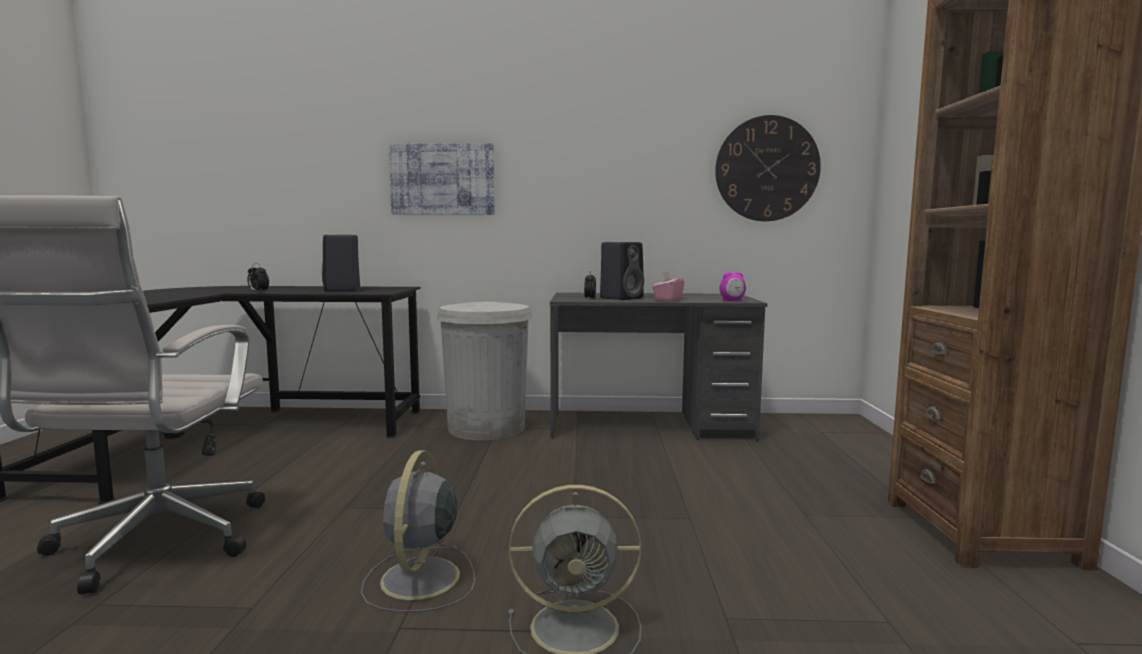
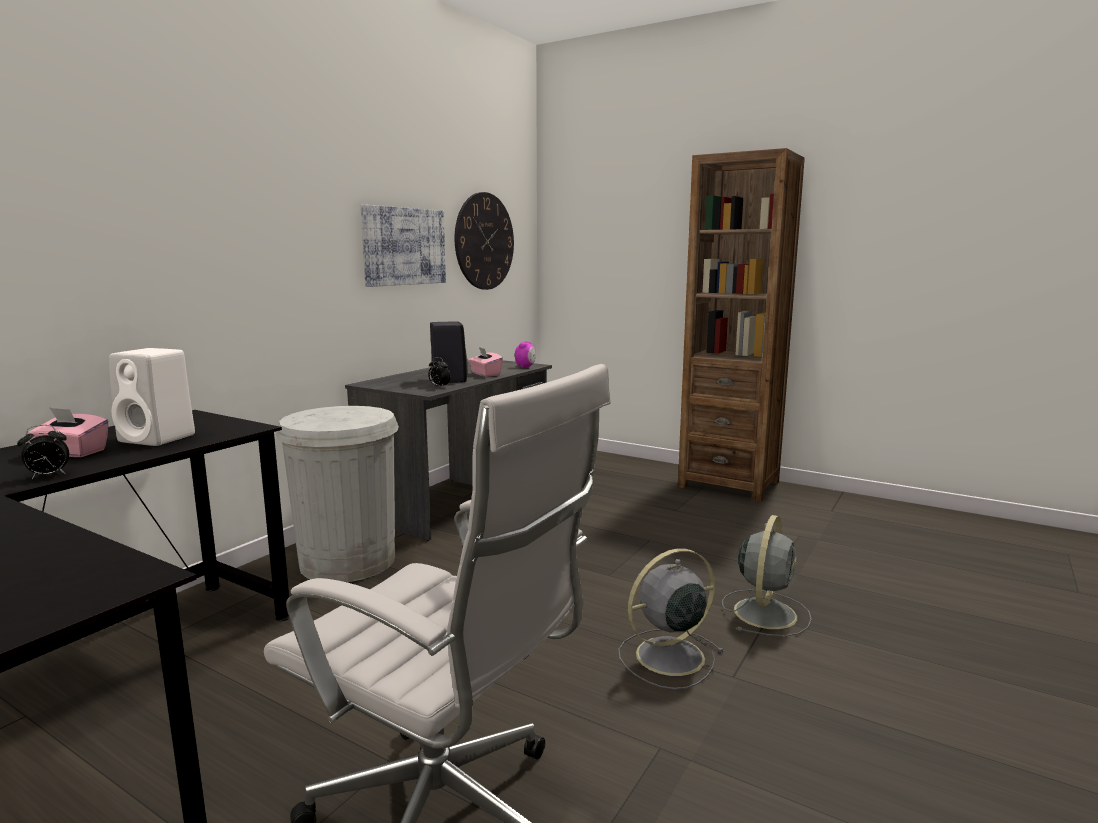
camera: 60 degrees left, 5 degrees up
(304, 289) = (72, 453): none -> pink tissue box
(342, 290) = (159, 438): black speaker -> white speaker
(419, 580) = (667, 657): grey fan -> grey fan turned 120 degrees clockwise
(442, 179) = (203, 250): picture -> picture (404, 246)

